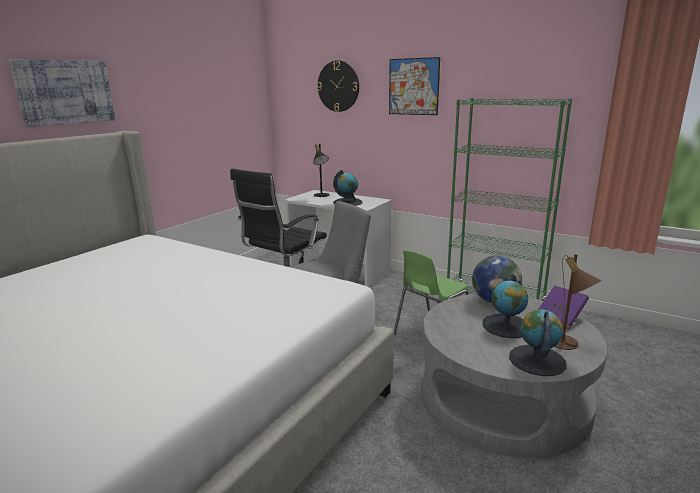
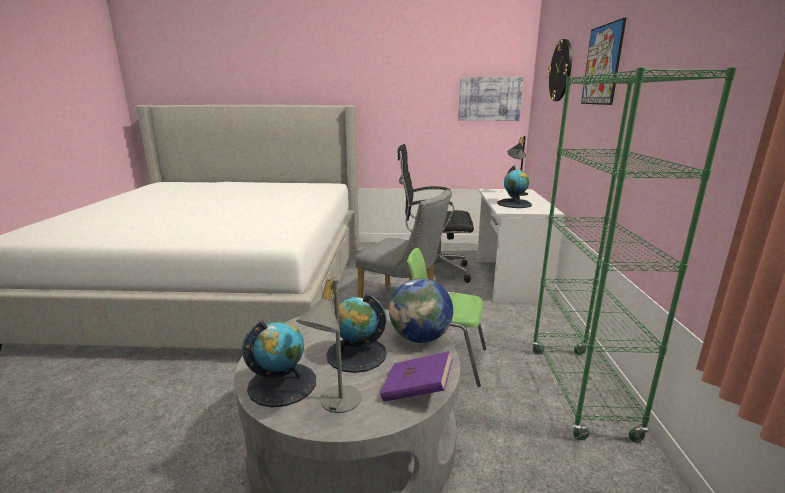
camera: 60 degrees right, 0 degrees up
(65, 92) = (320, 75): picture -> picture (489, 99)
(567, 345) = (334, 403): brown table lamp -> grey table lamp

